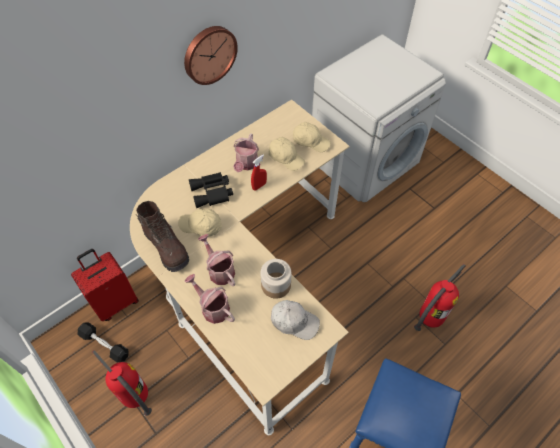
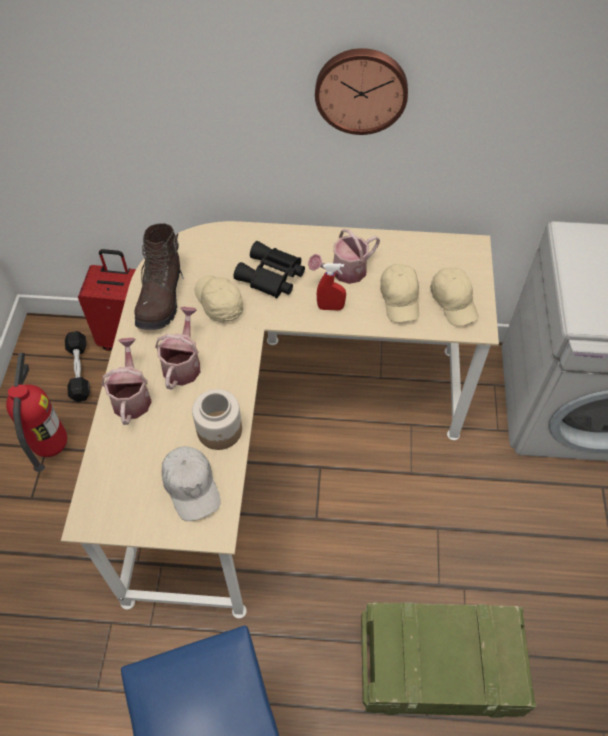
camera: 45 degrees right, 0 degrees up
(429, 318) = (442, 666): fire extinguisher -> crate

